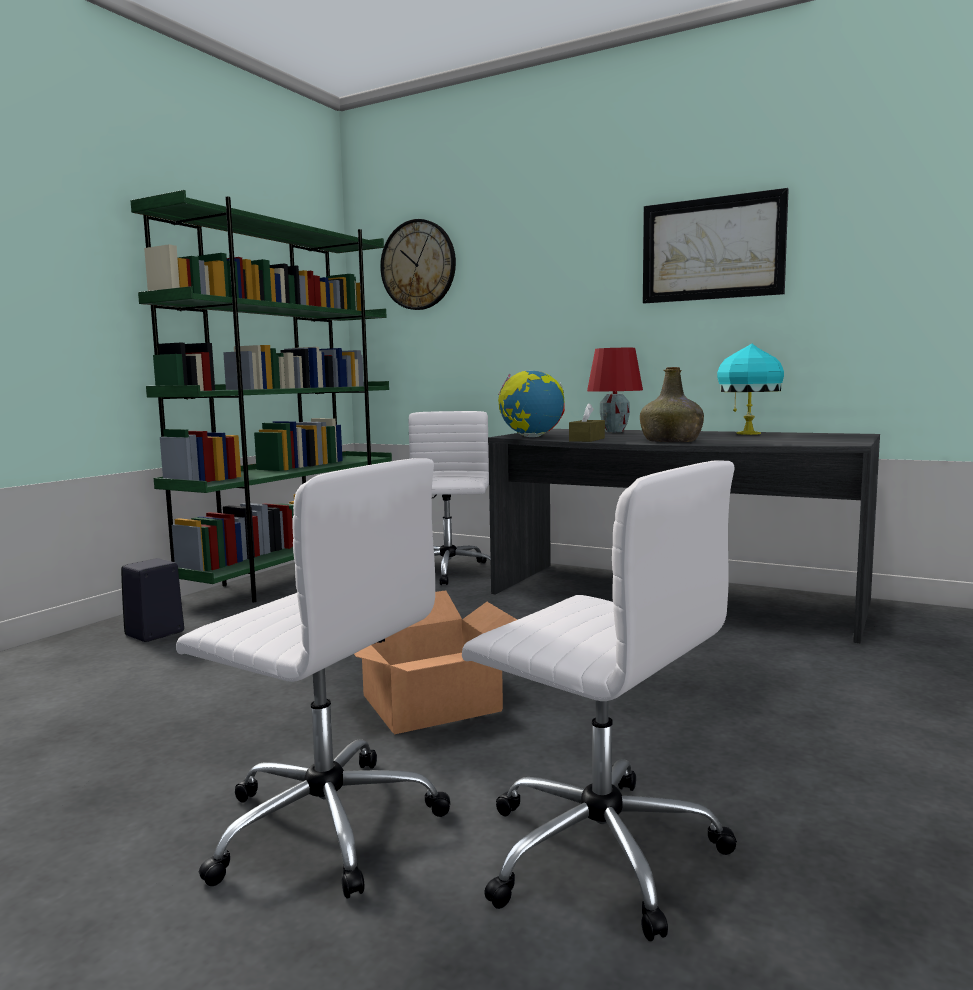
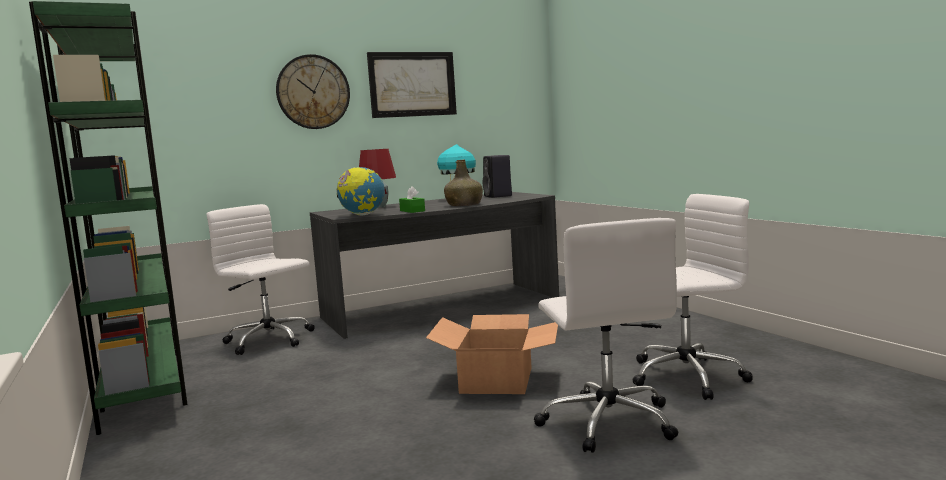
camera: 55 degrees left, 0 degrees up
(153, 634) = (185, 449): black speaker -> black speaker (498, 196)
(324, 824) = (608, 422): white office chair -> white office chair turned 105 degrees clockwise
(418, 265) = (162, 79): wall clock -> wall clock (313, 92)
(587, 439) = (412, 211): brown tissue box -> green tissue box

